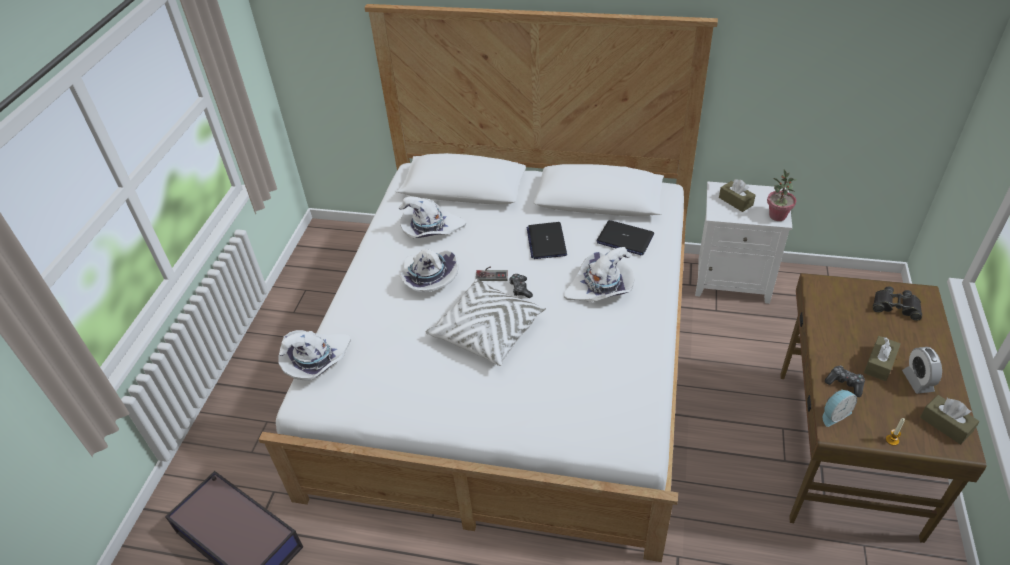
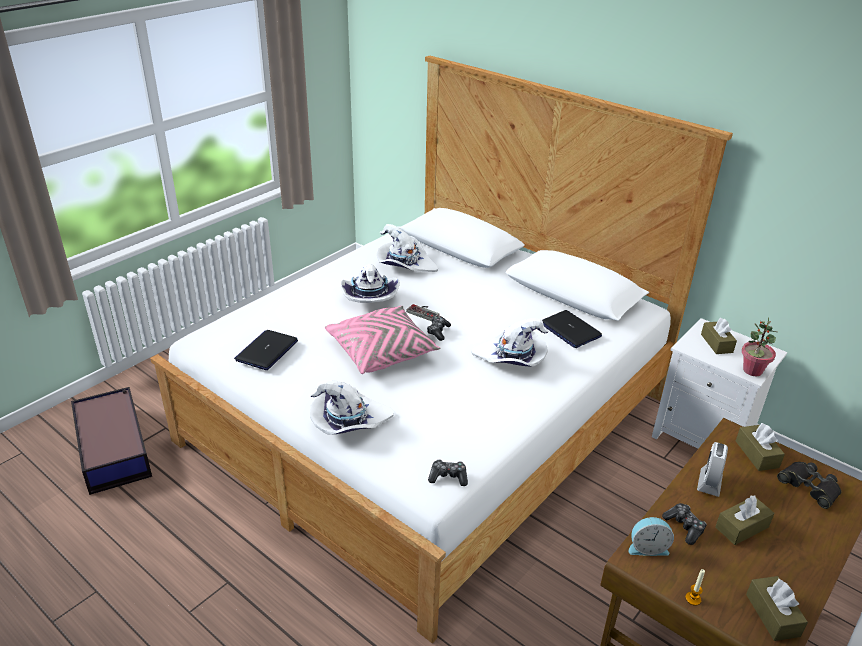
camera: 25 degrees right, 10 degrees down
(316, 361) = (230, 317): white hat -> white hat (348, 421)
(487, 331) = (382, 351): white pillow -> pink pillow
(546, 241) = (495, 307): laptop -> laptop (267, 351)
(641, 427) = (448, 477): none -> game controller
(845, 295) = (756, 454): none -> brown tissue box
(917, 381) = (774, 561): alarm clock -> alarm clock (709, 483)

